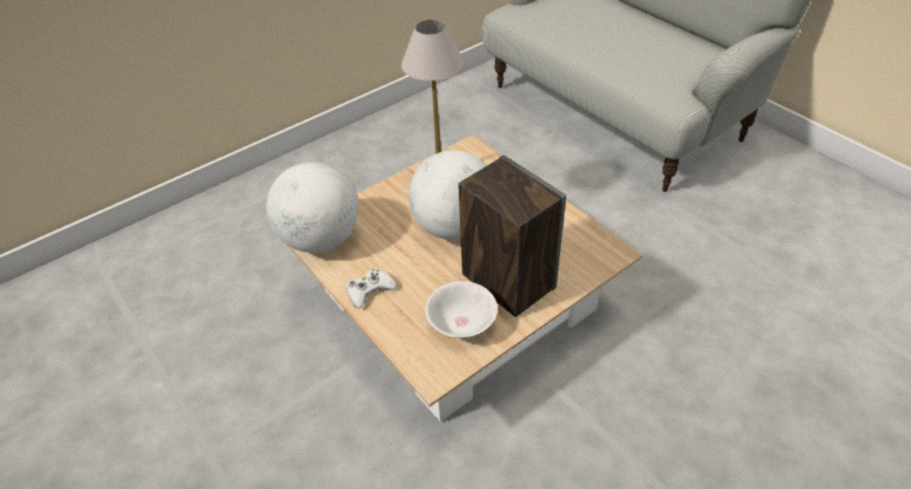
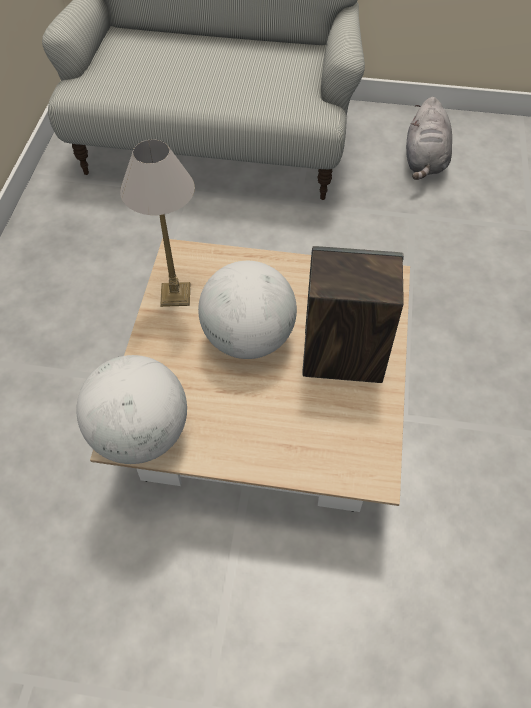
camera: 45 degrees left, 10 degrees up
(369, 290) = (243, 448): white game controller -> none
(461, 324) = (349, 419): white bowl -> none
(800, 210) = (424, 161): none -> grey plush toy

